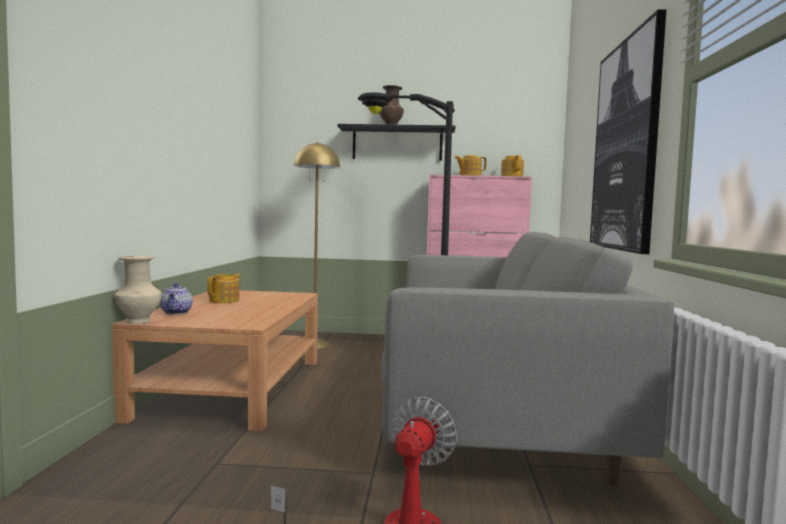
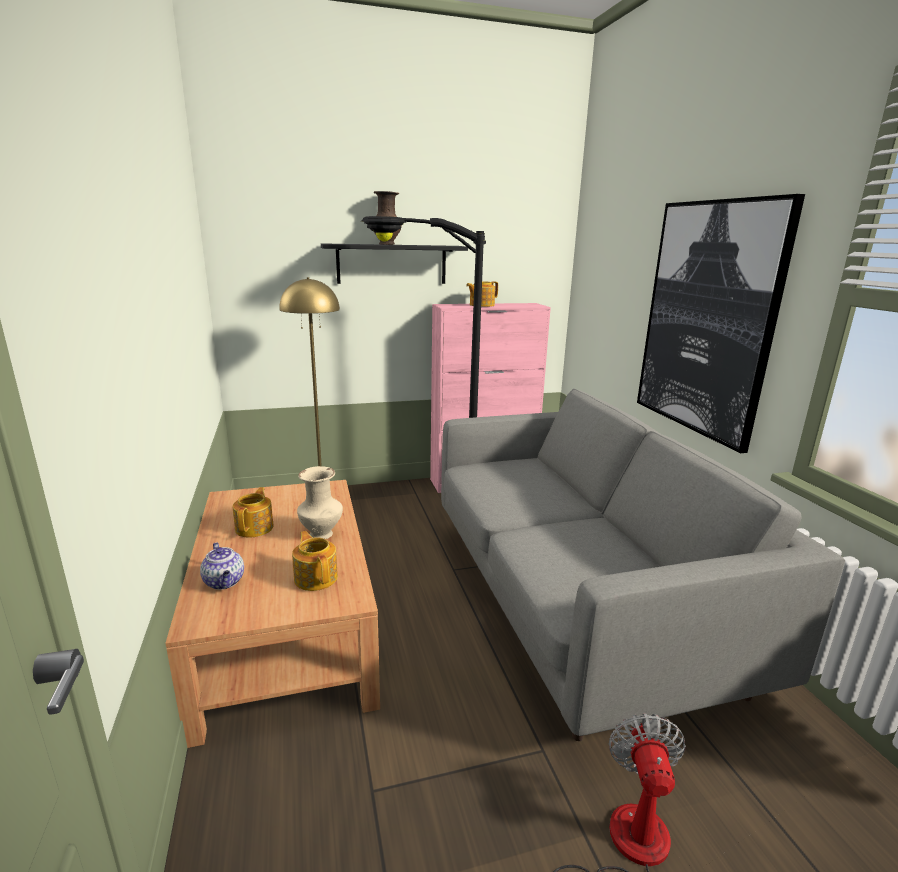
camera: 20 degrees left, 15 degrees up
(139, 322) = (199, 627): beige vase -> beige vase (322, 535)
(512, 176) = (526, 305): teapot -> teapot (316, 577)

